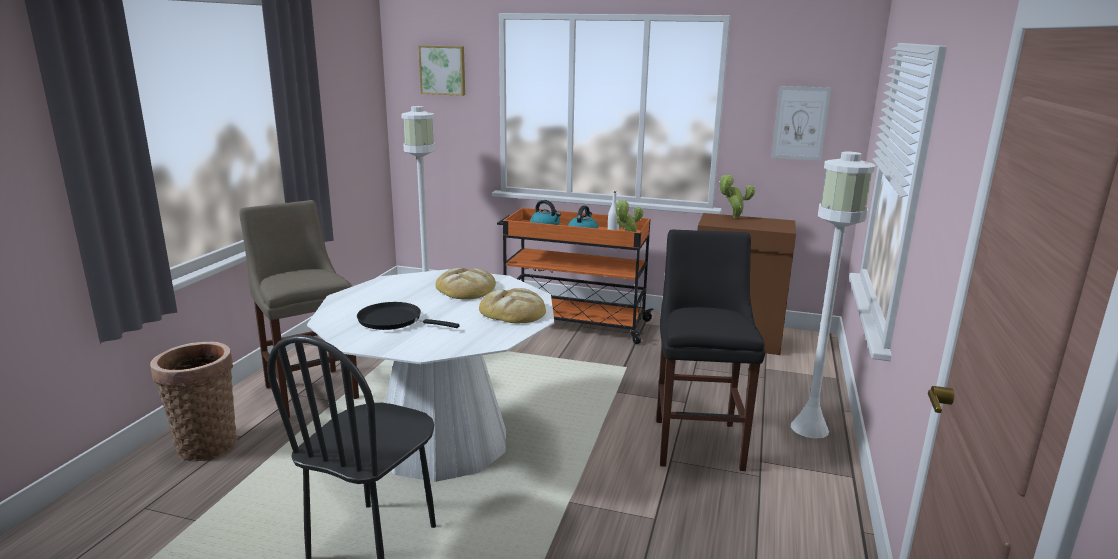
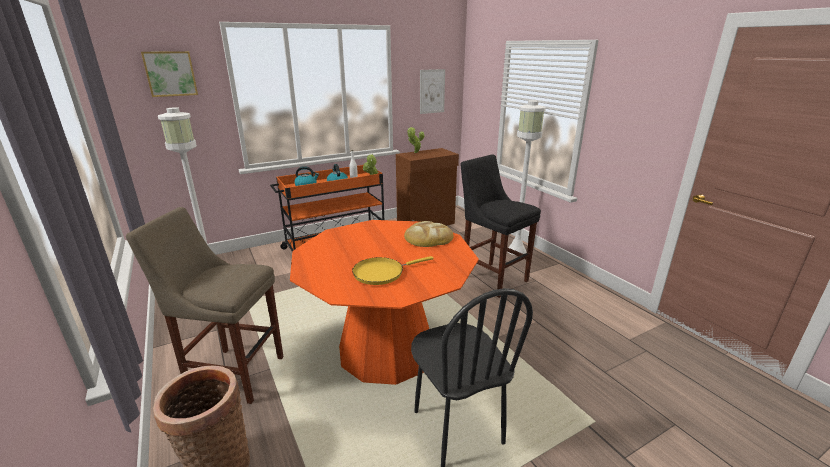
camera: 45 degrees left, 5 degrees up
(394, 321) = (382, 273): black frying pan -> yellow frying pan
(442, 442) = (387, 349): white dining table -> orange dining table
(466, 288) = (369, 236): bread -> none

